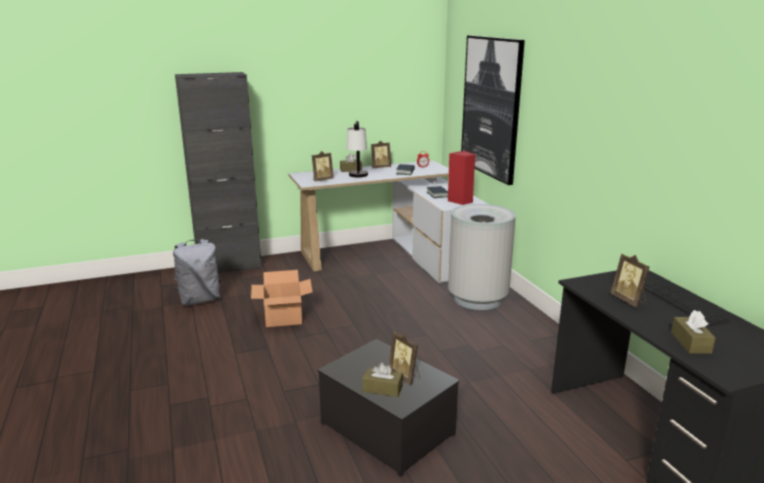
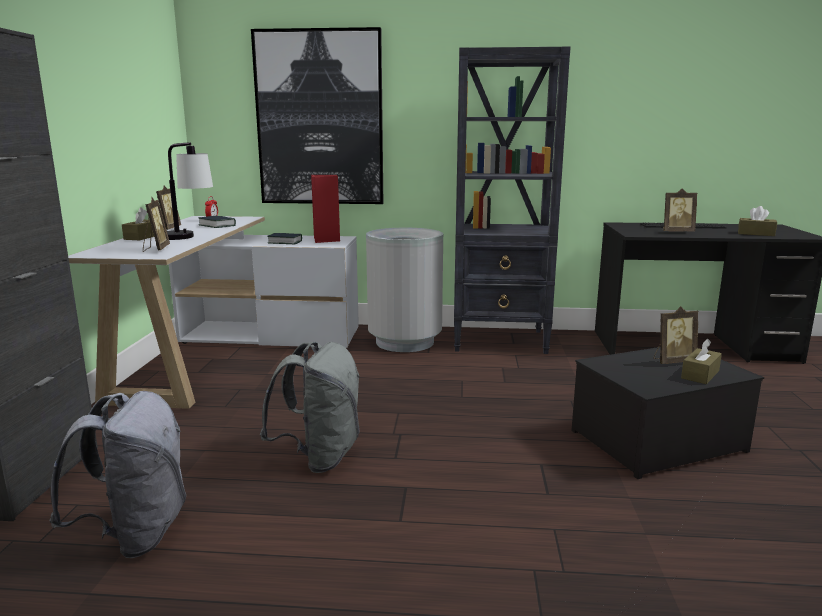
camera: 65 degrees left, 5 degrees down
(284, 317) = (319, 457): cardboard box -> grey backpack
(529, 334) = (500, 341): none -> black bookcase

